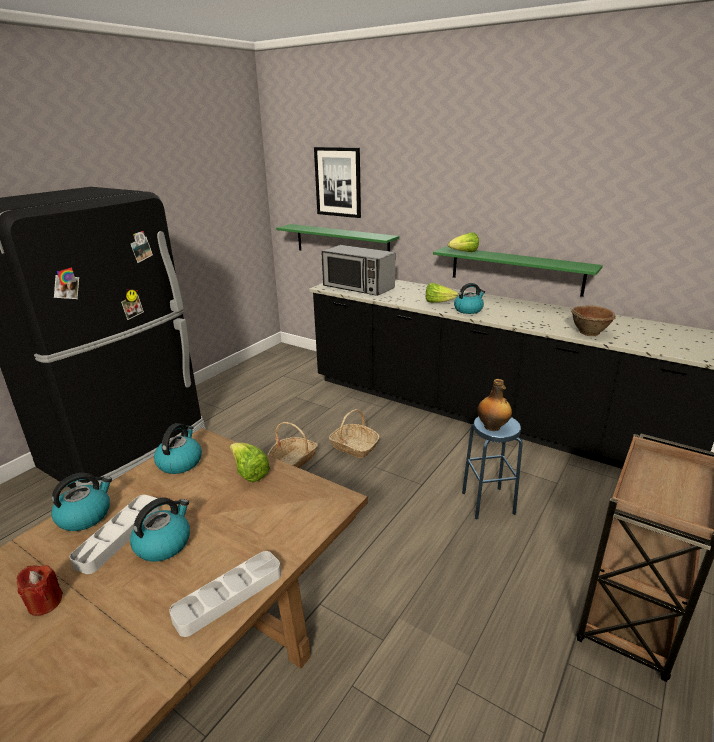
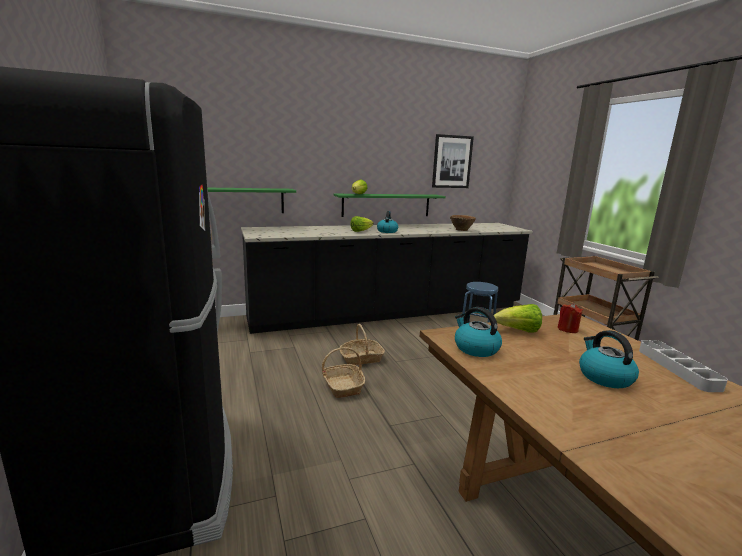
camera: 55 degrees left, 10 degrees down
(45, 603) = (683, 442): red candle -> red candle (567, 329)
(85, 516) = (539, 402): kettle -> none
(119, 536) = (584, 392): grey tray -> none
(338, 182) = (224, 142): picture -> picture (452, 162)
(358, 287) = (283, 232): microwave -> none
(492, 427) = (484, 287): bottle -> none

